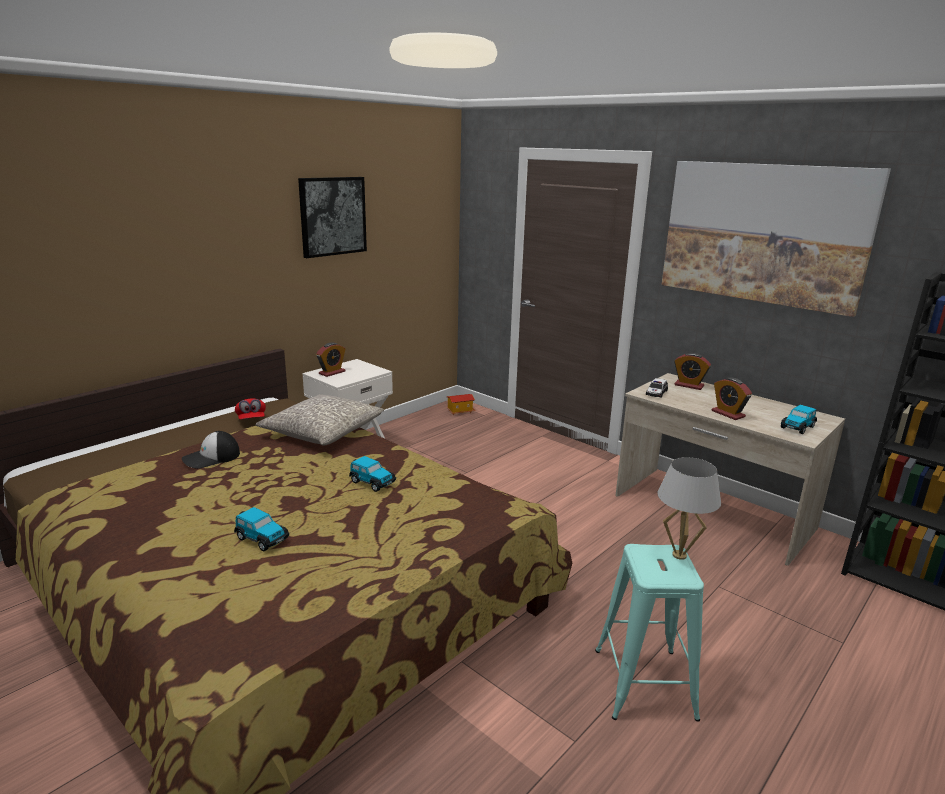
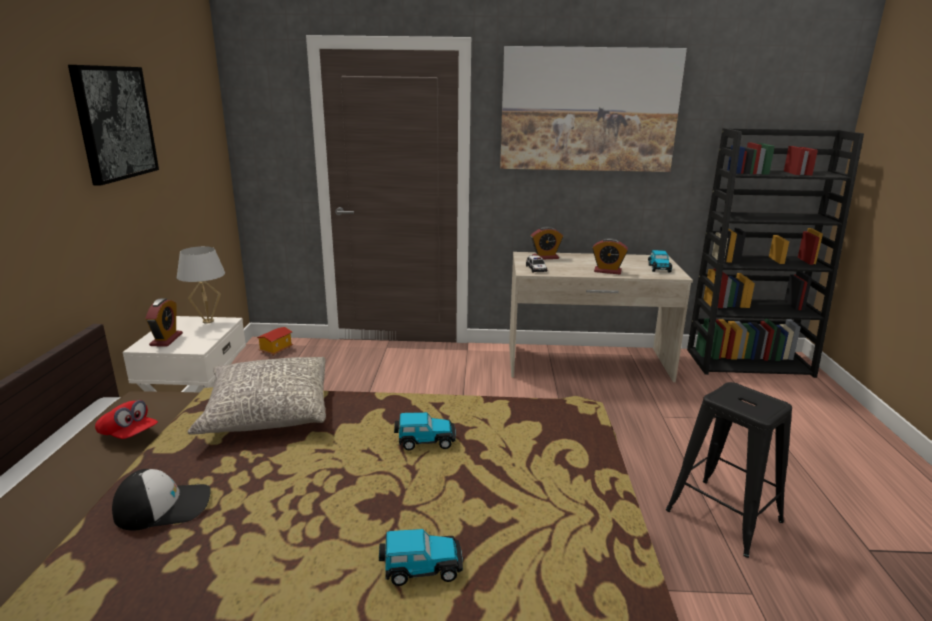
camera: 40 degrees left, 0 degrees up
(211, 457) = (164, 506): cap -> cap turned 120 degrees counterclockwise
(644, 683) = (723, 516): turquoise stool -> black stool
(679, 555) = (743, 389): white table lamp -> white table lamp (208, 321)

